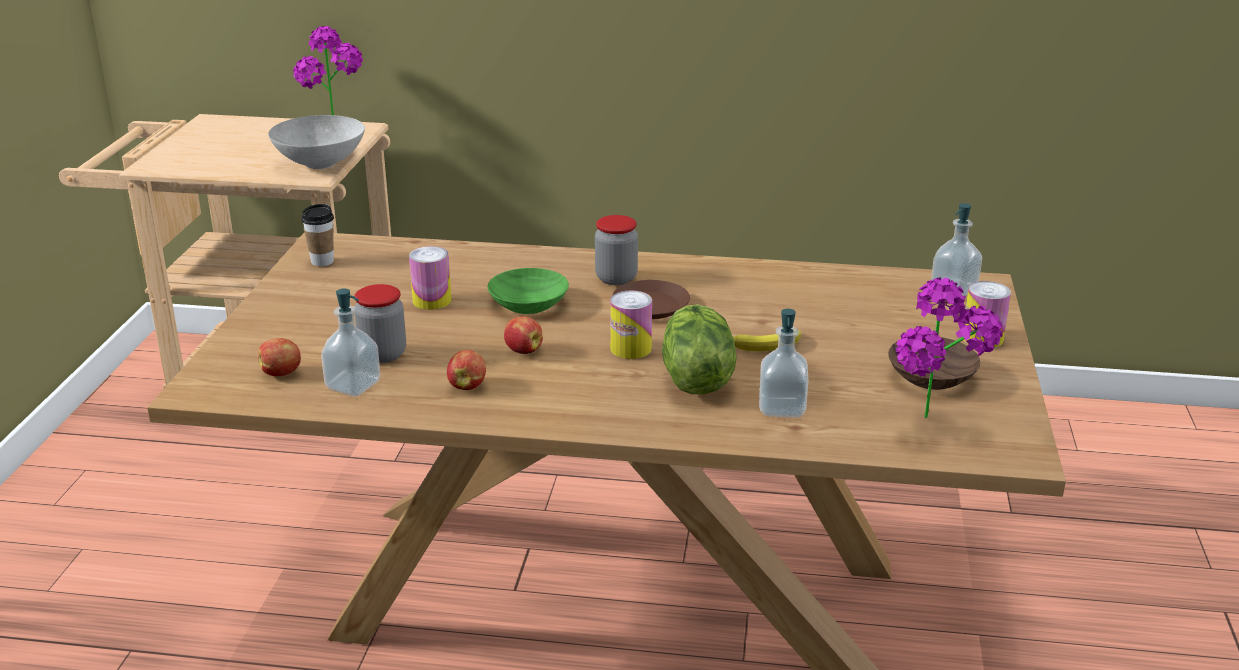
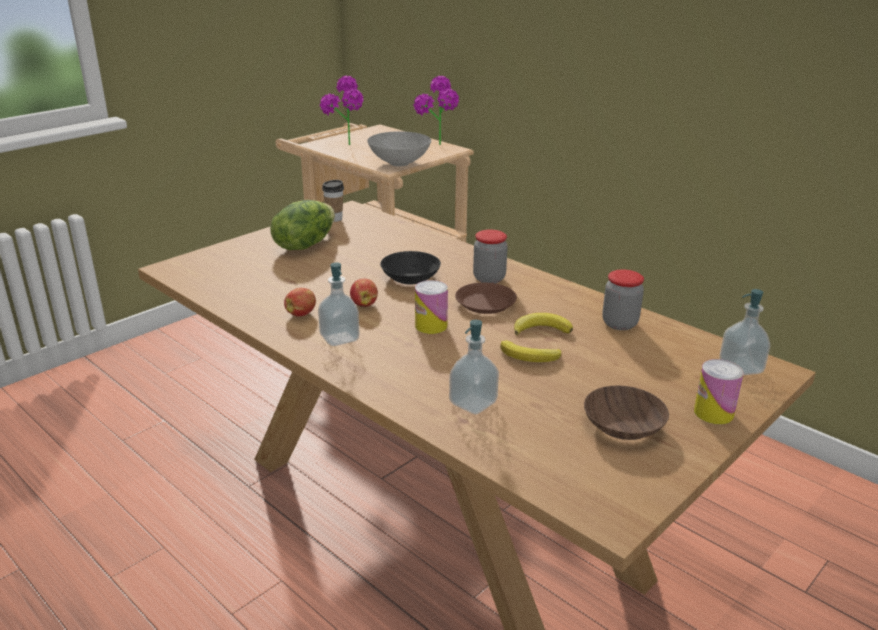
camera: 35 degrees right, 0 degrees up
(281, 373) = (221, 272): apple -> none
(353, 386) = (244, 292): soap dispenser -> soap dispenser (339, 338)
(383, 354) = (286, 280): jar -> jar (619, 323)
(432, 301) = (358, 258): can -> none
(530, 304) = (412, 277): green bowl -> black bowl
(695, 378) = (443, 360): lettuce -> lettuce (304, 244)
(742, 314) = (541, 329): none -> banana
(935, 427) = (571, 465): potted plant -> potted plant (346, 147)

